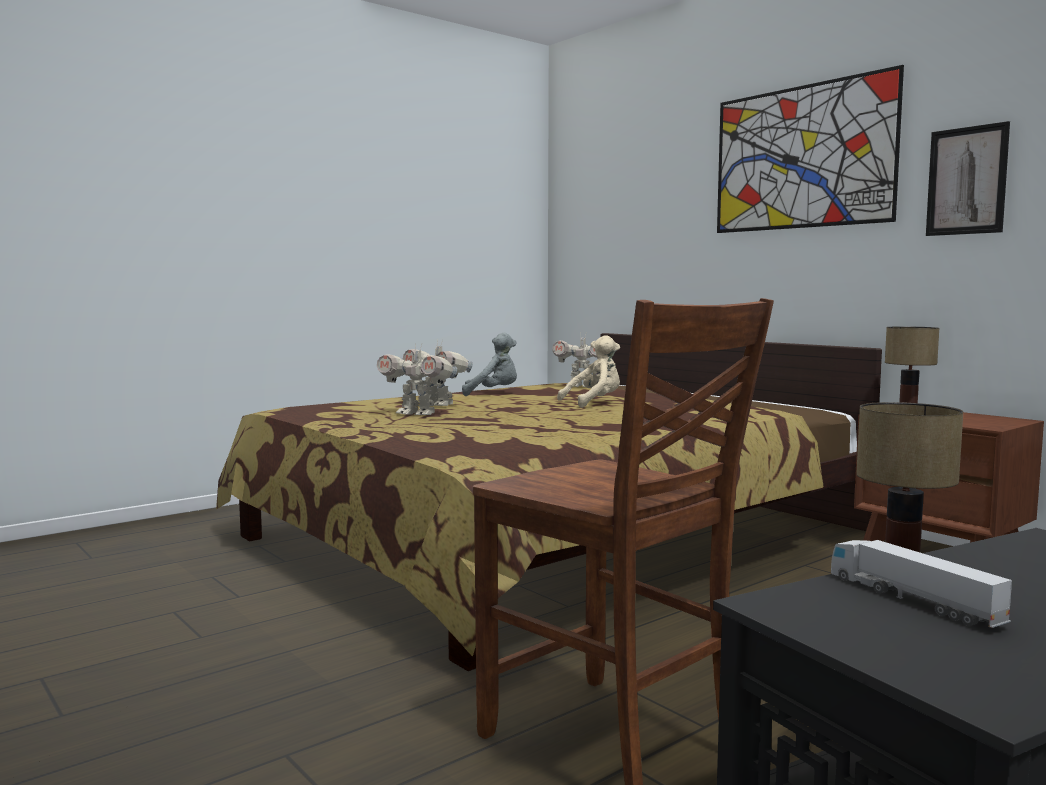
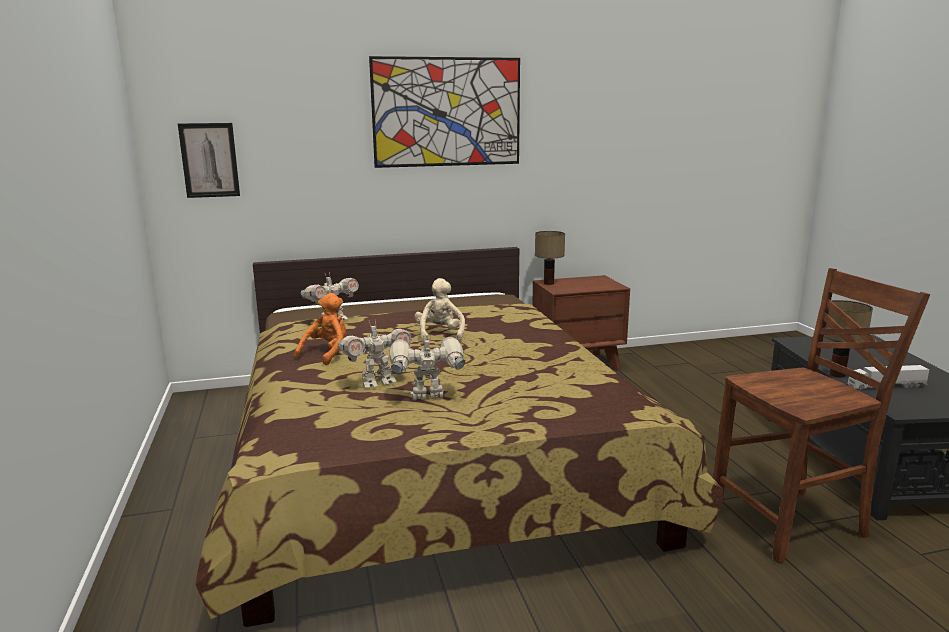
camera: 65 degrees left, 10 degrees up
(417, 414) = (428, 398): toy robot -> toy robot turned 150 degrees counterclockwise
(493, 393) = (327, 353): grey plush toy -> orange plush toy
(966, 181) = (560, 140): picture -> picture (209, 160)

